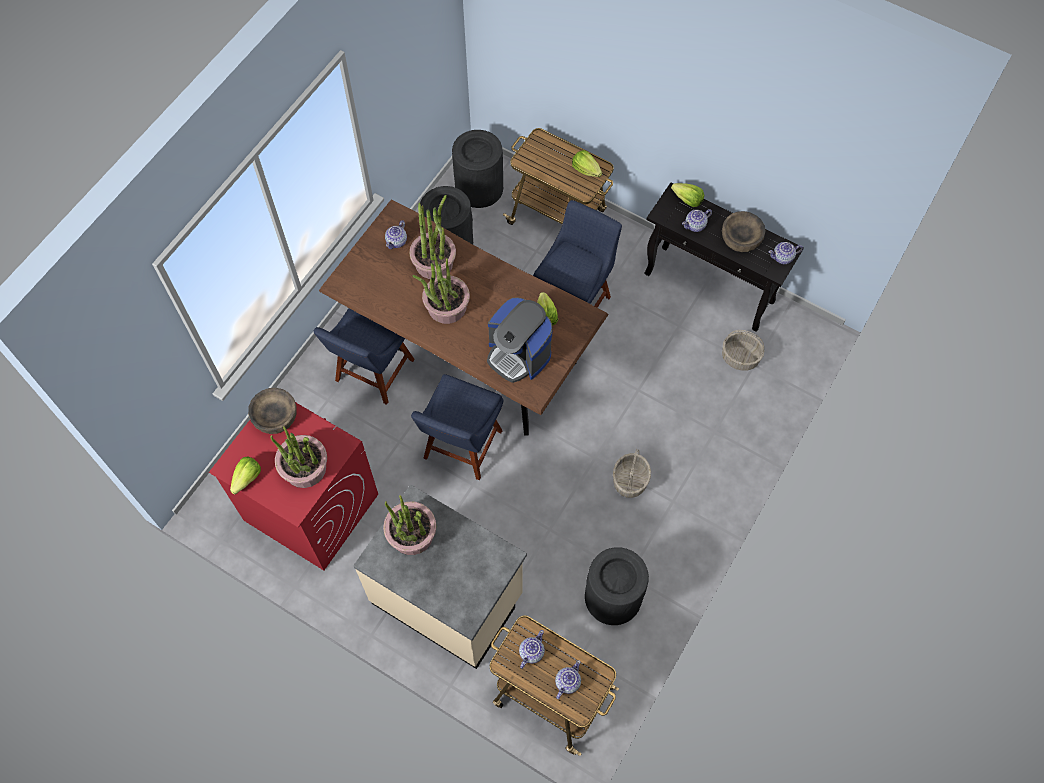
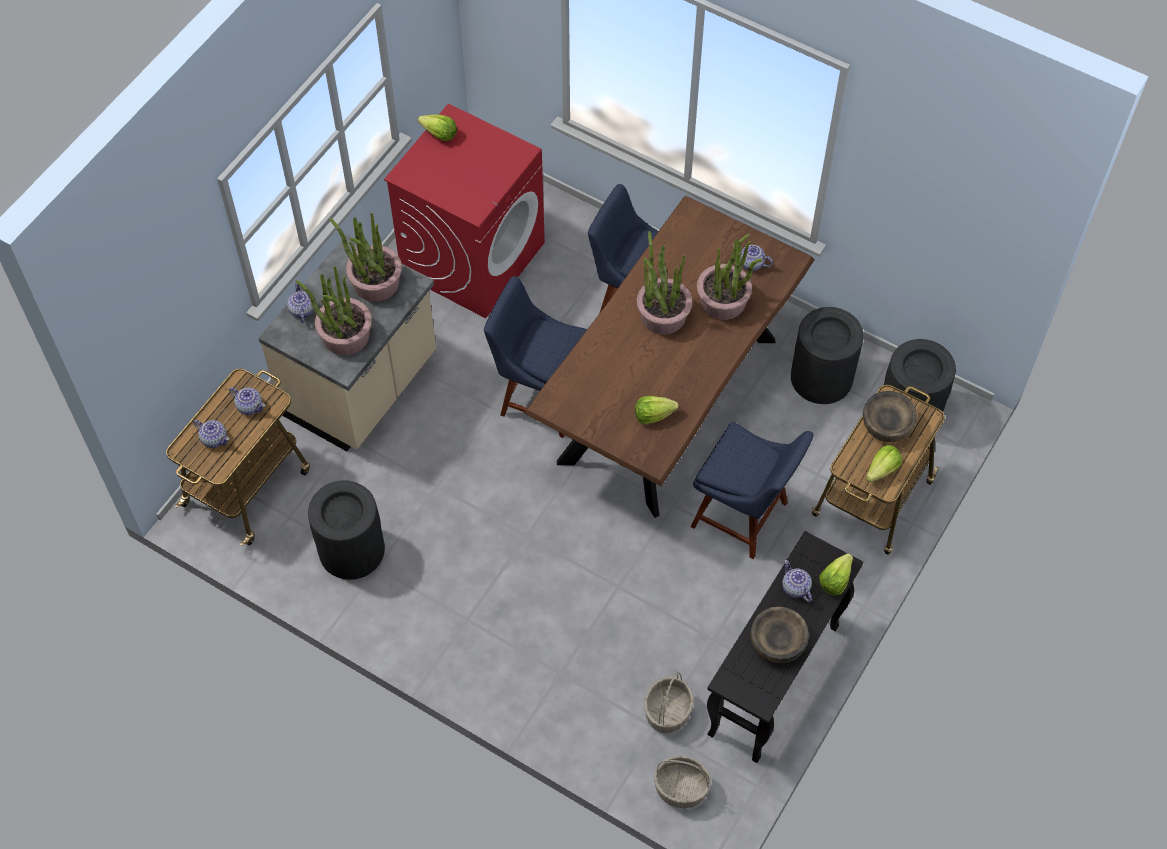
camera: 90 degrees right, 5 degrees down
(275, 417) = (508, 152): brown bowl -> brown bowl (886, 425)
(305, 468) = (448, 180): potted plant -> potted plant (345, 335)
(519, 354) = (600, 387): coffee machine -> none
(630, 481) = (494, 573): basket -> basket (680, 788)
(783, 257) = (750, 693): teapot -> teapot (301, 310)

